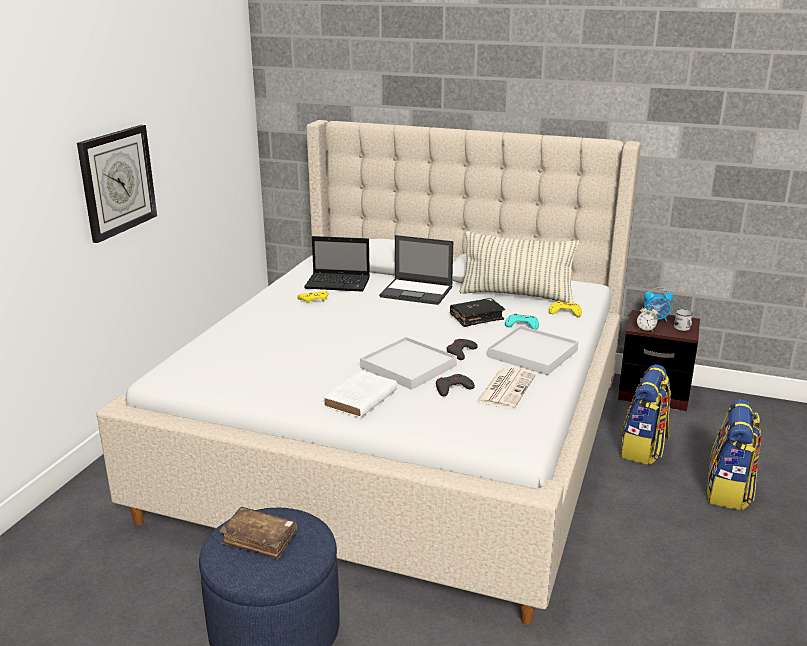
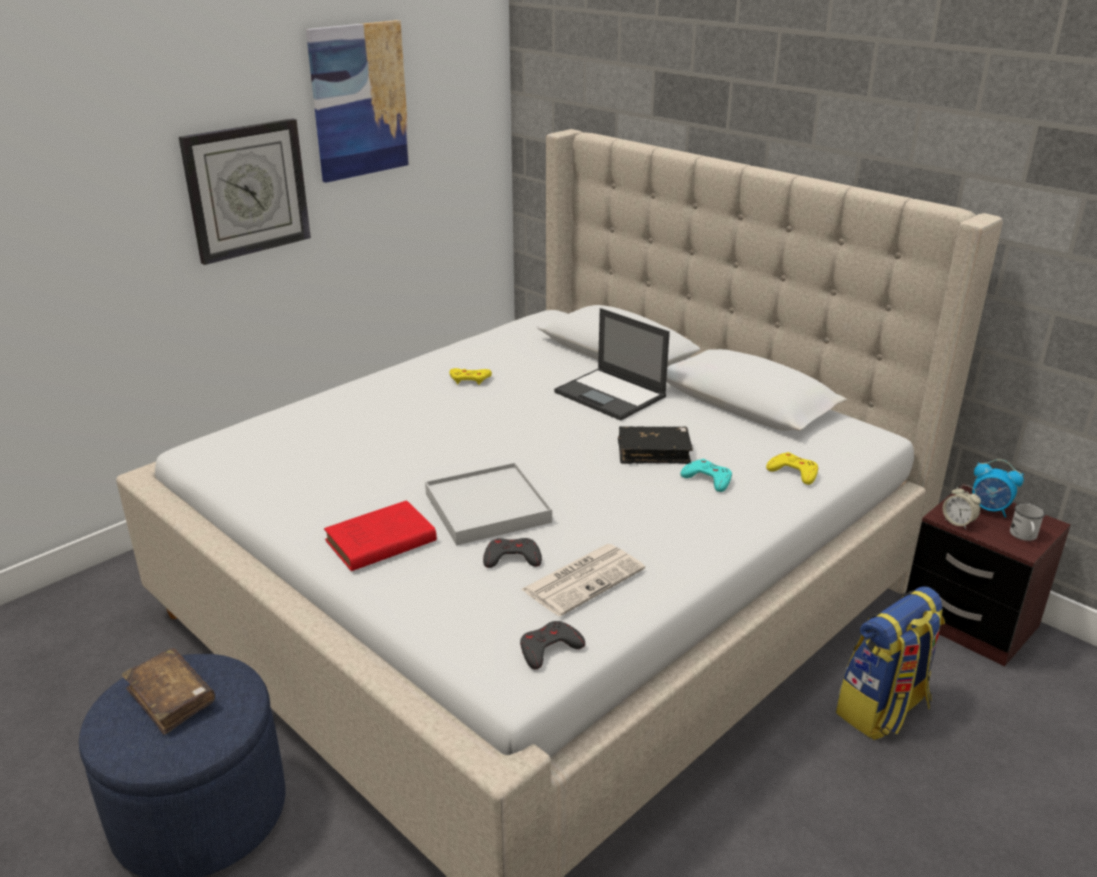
camera: 25 degrees right, 5 degrees up
(177, 109) = (359, 101): none -> picture
(339, 283) = (523, 362): laptop -> none
(359, 399) = (378, 542): white book -> red book
(460, 352) = (578, 503): grey game controller -> grey game controller (549, 649)
(516, 296) = (745, 429): pillow -> none
(533, 354) = (677, 531): white tray -> none
(728, 491) = (975, 829): backpack -> none

